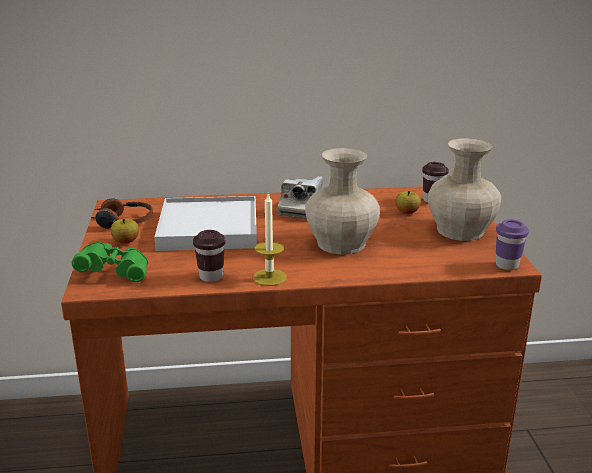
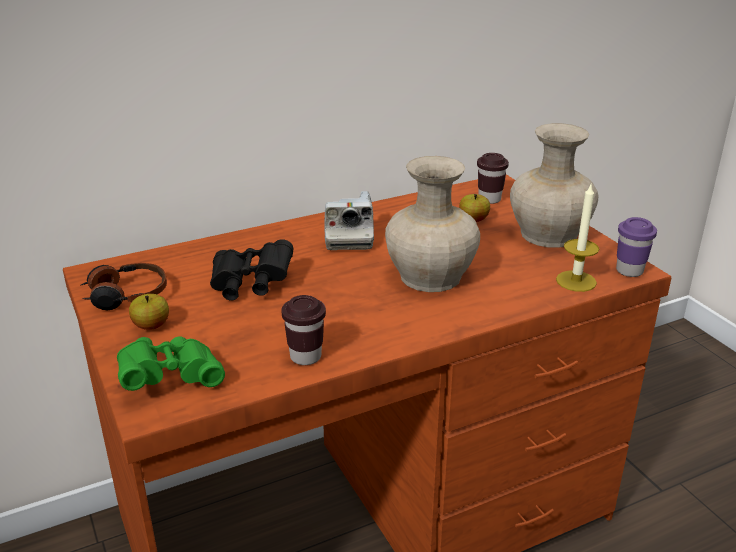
camera: 20 degrees left, 5 degrees up
(208, 228) = (250, 285): white tray -> black binoculars
(269, 277) = (379, 342): candle -> candle (576, 281)

